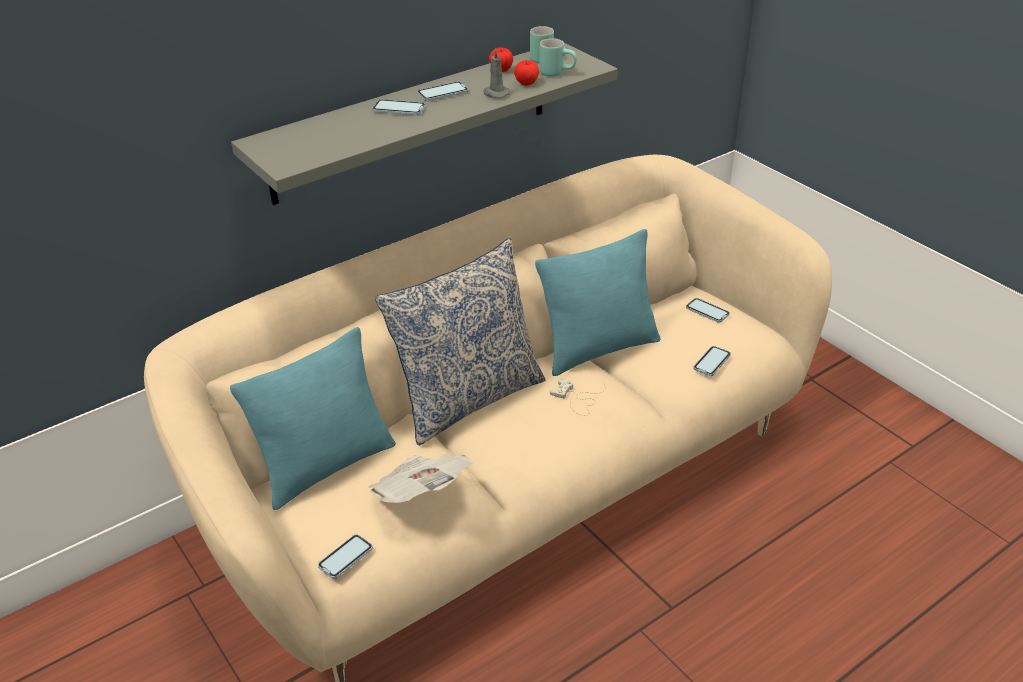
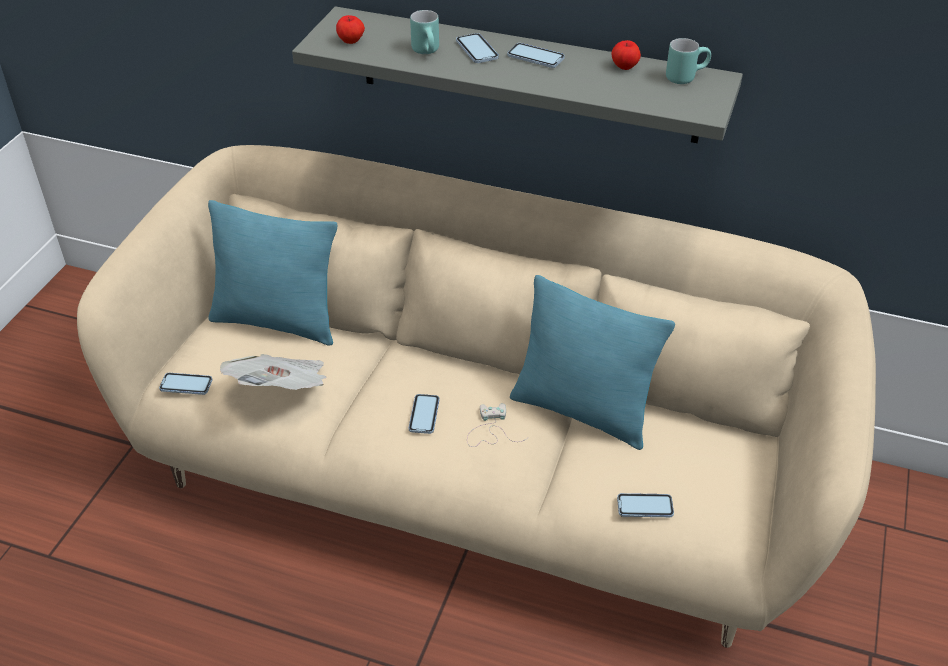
camera: 55 degrees right, 5 degrees up
(467, 398) = (428, 358): pillow -> none
(495, 93) = (569, 83): grey candle -> none
(526, 83) = (614, 90): apple -> apple (351, 41)
(557, 73) = (662, 98): turquoise mug -> turquoise mug (429, 52)
(707, 311) = (731, 467): phone -> phone (424, 415)

